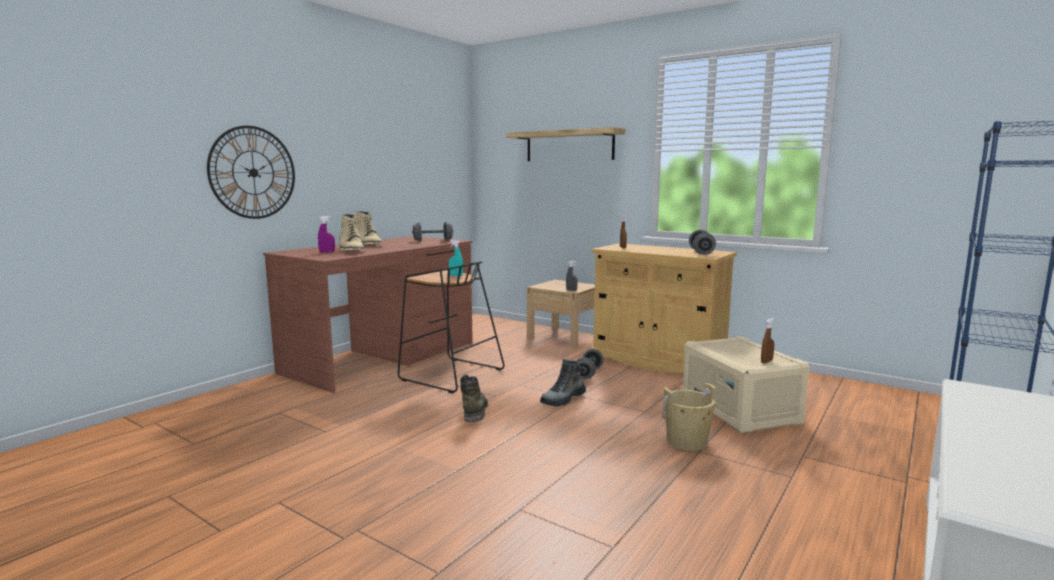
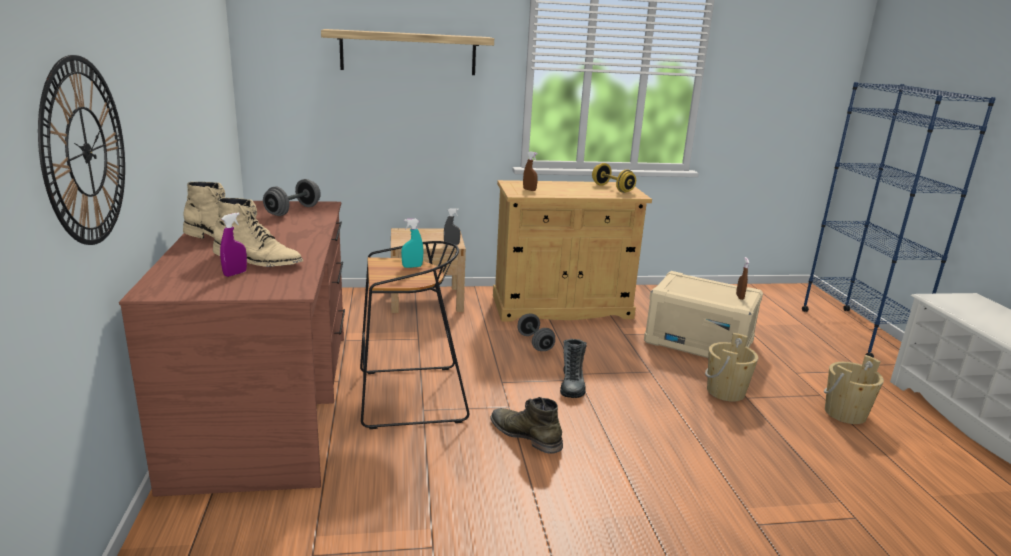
camera: 45 degrees left, 10 degrees up
(701, 252) = (612, 188): grey dumbbell -> yellow dumbbell
(789, 496) = (845, 413): none -> beige bucket

